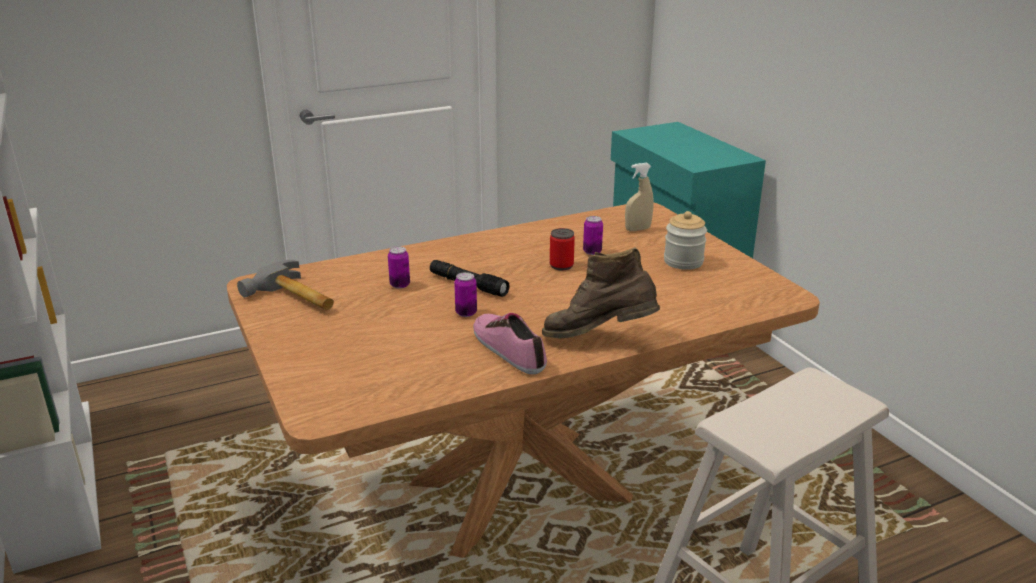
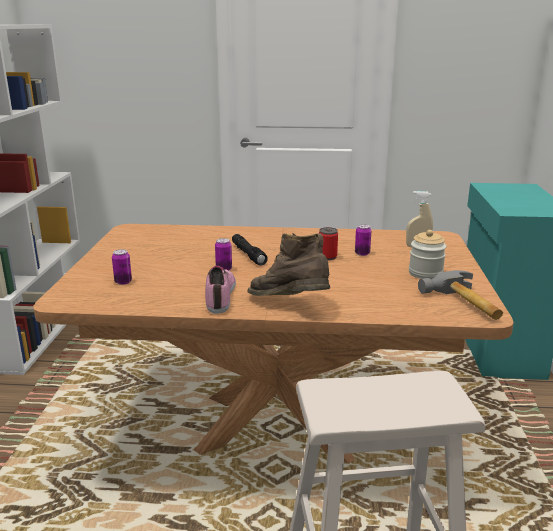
camera: 30 degrees right, 5 degrees down
(293, 299) = (137, 240): hammer -> hammer (464, 304)
(400, 285) = (207, 246): can -> can (123, 282)

